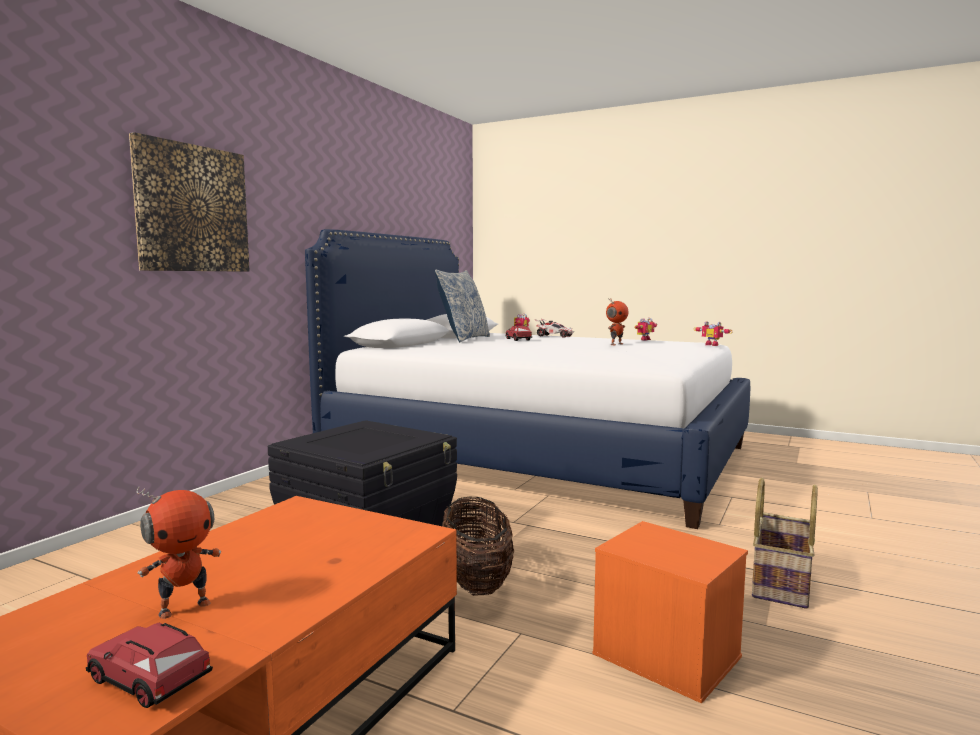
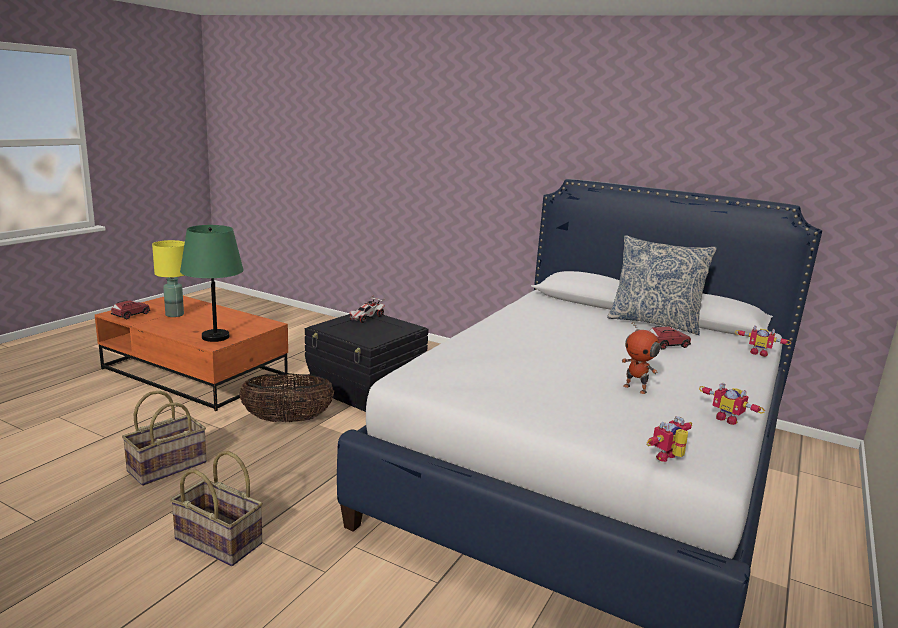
camera: 90 degrees right, 10 degrees up
(184, 607) = (175, 315): toy robot -> yellow table lamp
(192, 208) = (463, 158): picture -> none
(374, 537) = (215, 337): none -> green table lamp
(554, 336) = (734, 368): toy car -> toy car (366, 318)
(664, 655) = (167, 466): orange storage box -> basket

